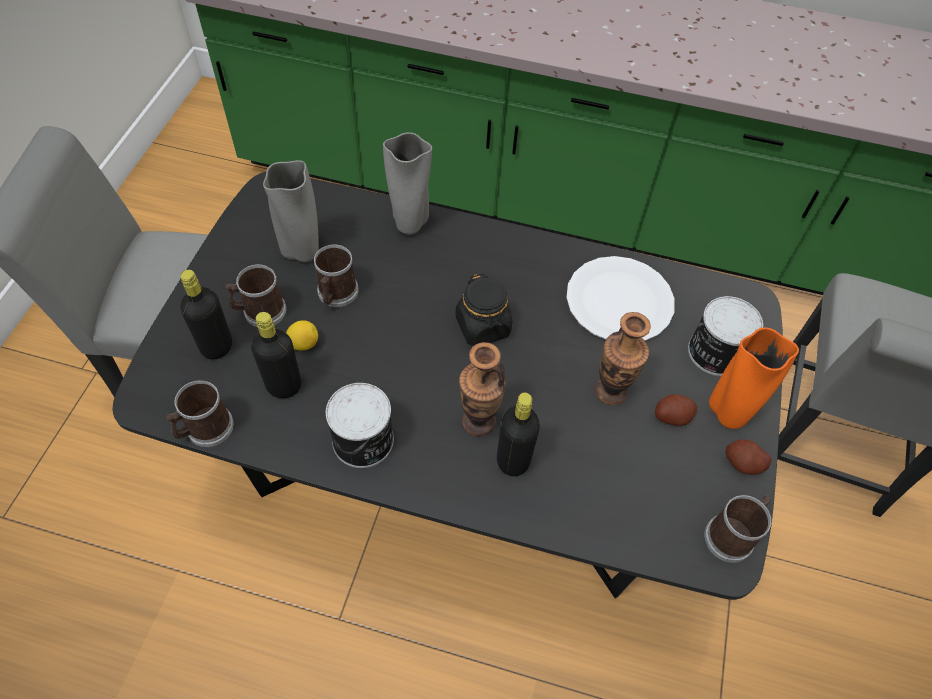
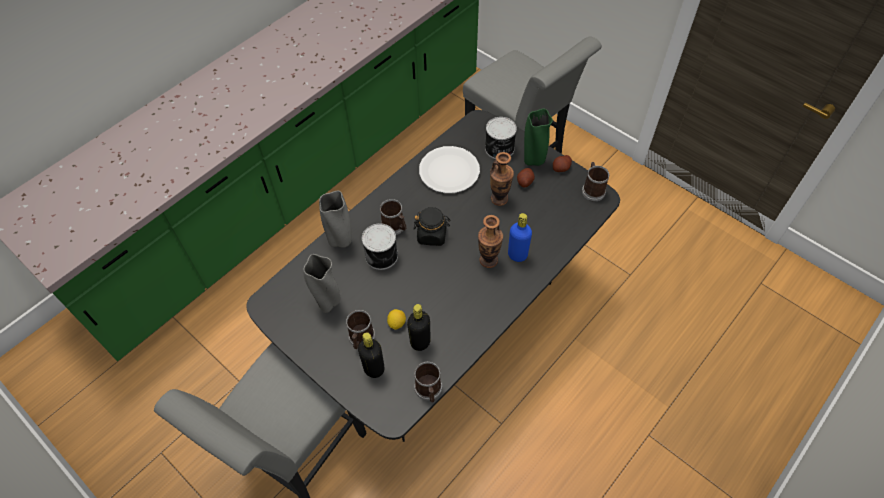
camera: 60 degrees left, 0 degrees up
(336, 294) = (371, 295): mug -> mug (395, 227)
(364, 441) = (475, 315): can -> can (382, 255)
(513, 460) = (517, 255): black bottle -> blue bottle
(727, 413) = (533, 160): orange vase -> green vase

